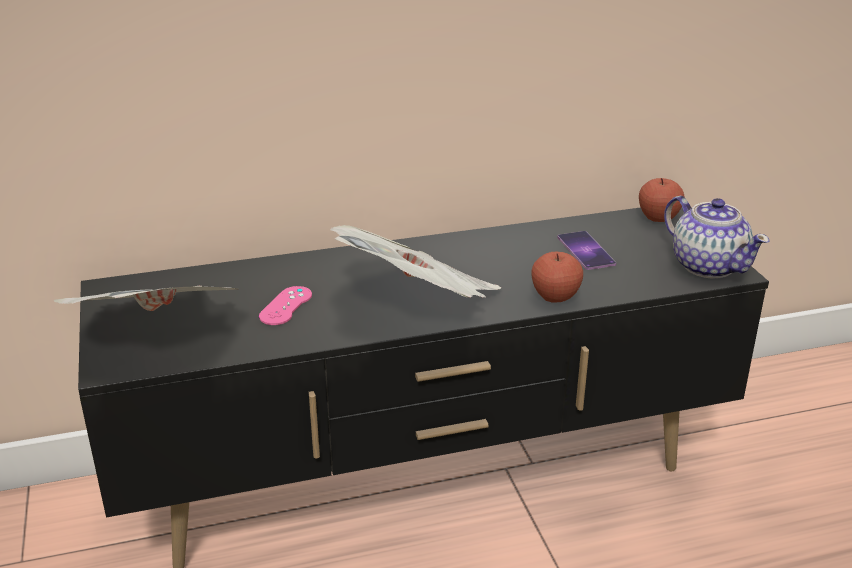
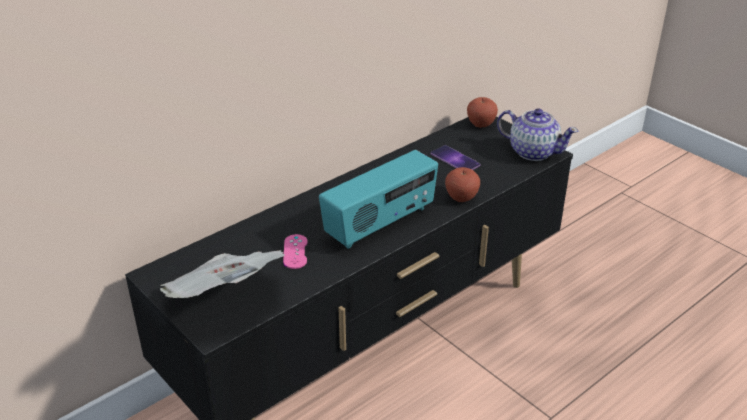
camera: 25 degrees left, 5 degrees up
(419, 301) = (380, 224): newspaper -> radio

